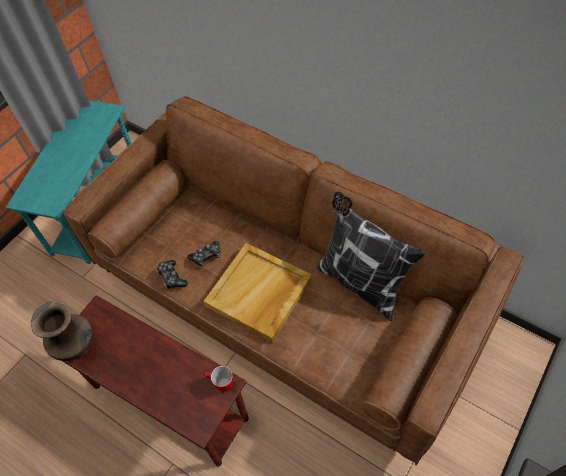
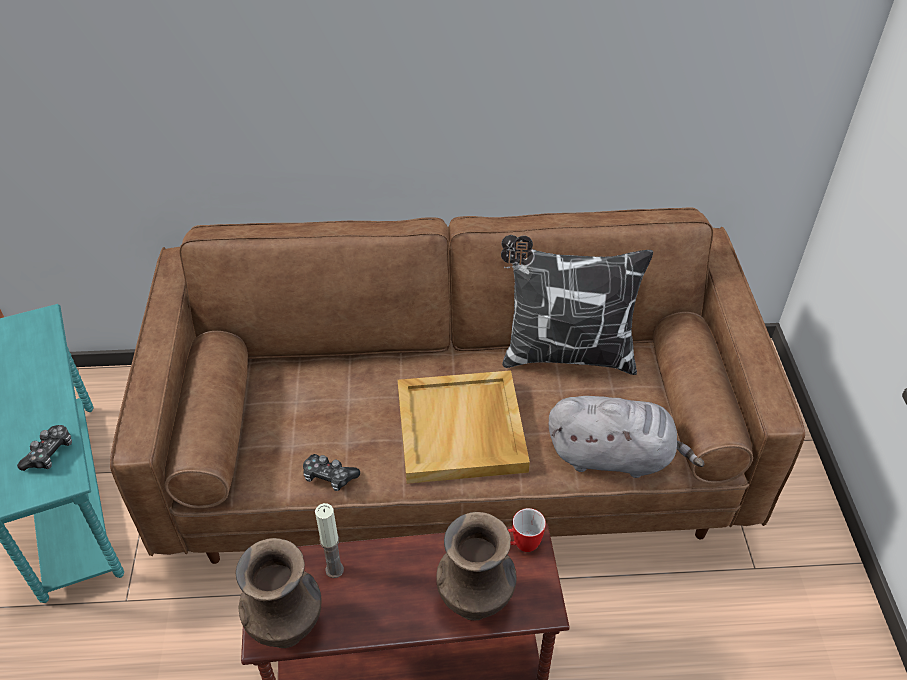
camera: 40 degrees left, 10 degrees down
(123, 332) = (334, 569): none -> candle
(171, 399) = (476, 602): none -> brown vase
(206, 256) = (353, 427): game controller -> game controller (49, 453)
(329, 365) = (615, 456): none -> grey plush toy

